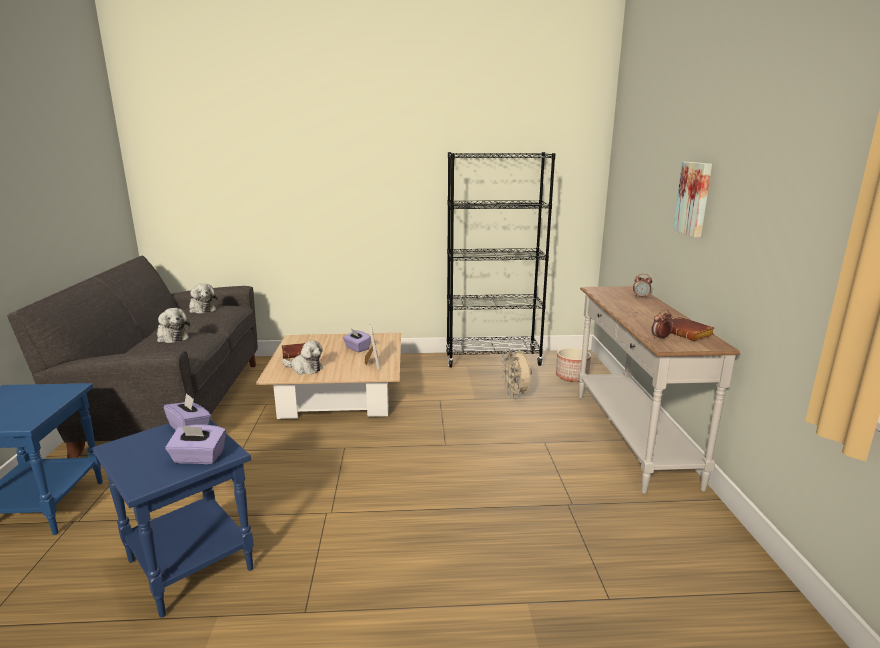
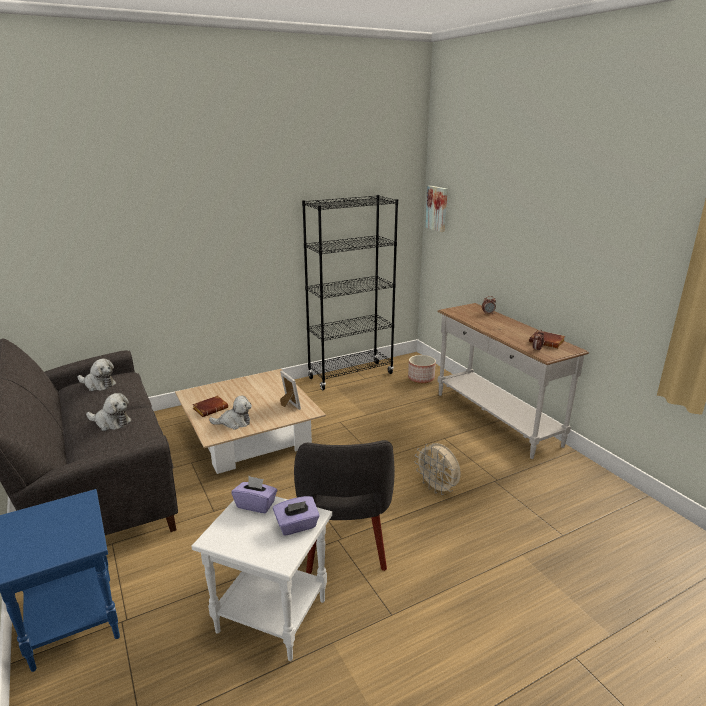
camera: 25 degrees left, 5 degrees up
(193, 564) = (273, 615): blue side table -> white side table
(331, 516) = (344, 541): none -> grey armchair
(357, 348) = (259, 392): purple tissue box -> none
(516, 395) = (394, 404): beige fan -> beige fan (437, 488)
(694, 198) = (532, 241): picture -> picture (437, 208)

